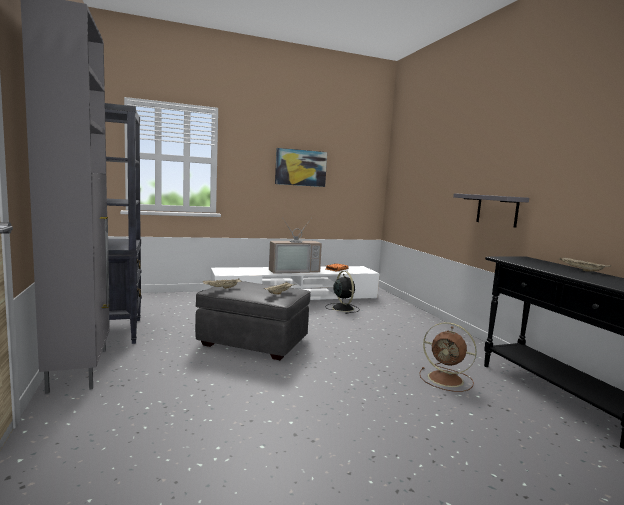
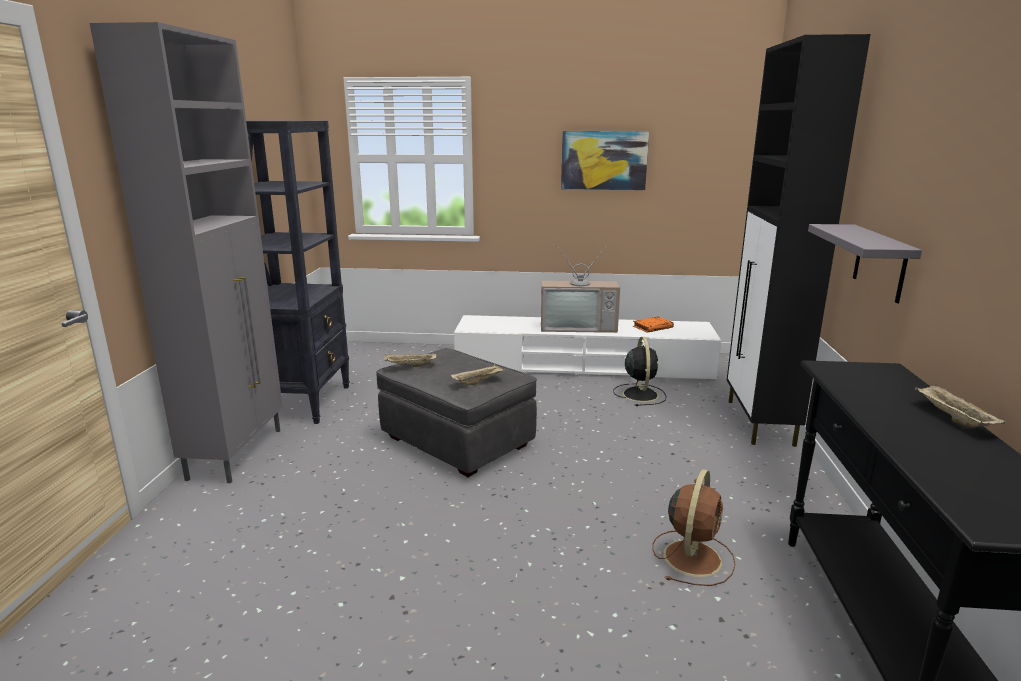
camera: 25 degrees right, 10 degrees up
(417, 315) = (760, 423): none -> black cabinet
(447, 379) = (693, 556): brown fan -> brown fan turned 120 degrees counterclockwise

